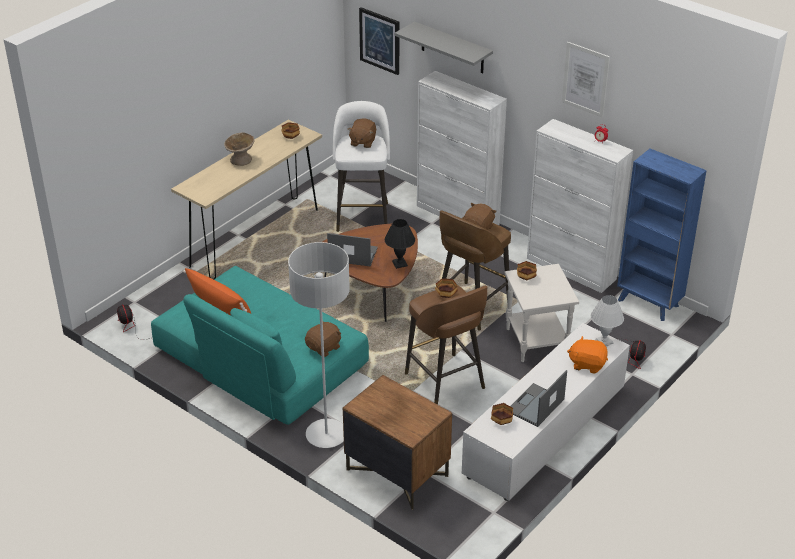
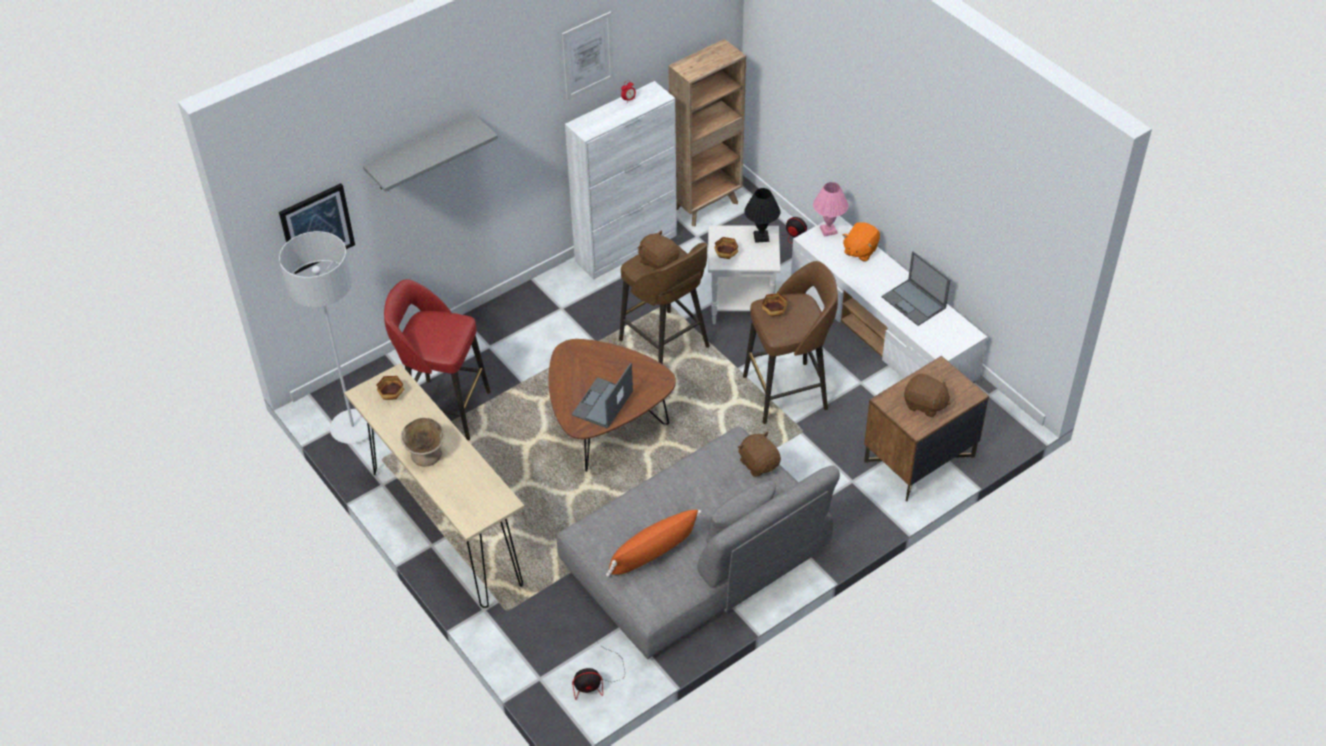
camera: 75 degrees left, 10 degrees up
(259, 357) = (696, 554): turquoise sofa -> grey sofa
(326, 435) = (848, 510): grey floor lamp -> grey floor lamp (353, 428)
(362, 142) = (428, 329): brown plush toy -> brown plush toy (925, 404)
(363, 216) = (445, 409): white stool -> red stool
(399, 264) = (637, 364): black table lamp -> black table lamp (761, 237)
(458, 215) = (484, 320): white cabinet -> none
(502, 421) = (932, 332): bowl -> none
(604, 341) = (828, 230): white table lamp -> pink table lamp
(649, 304) = (707, 205): blue bookcase -> brown bookcase

